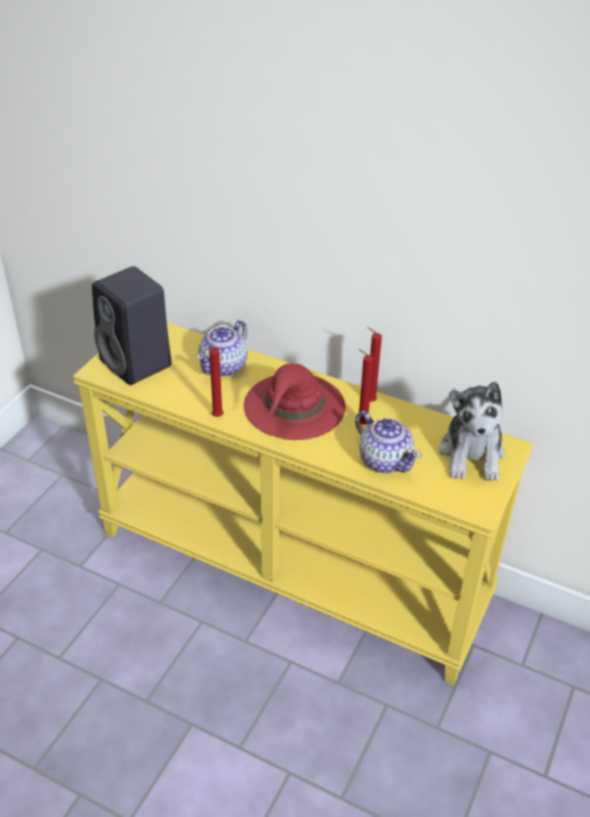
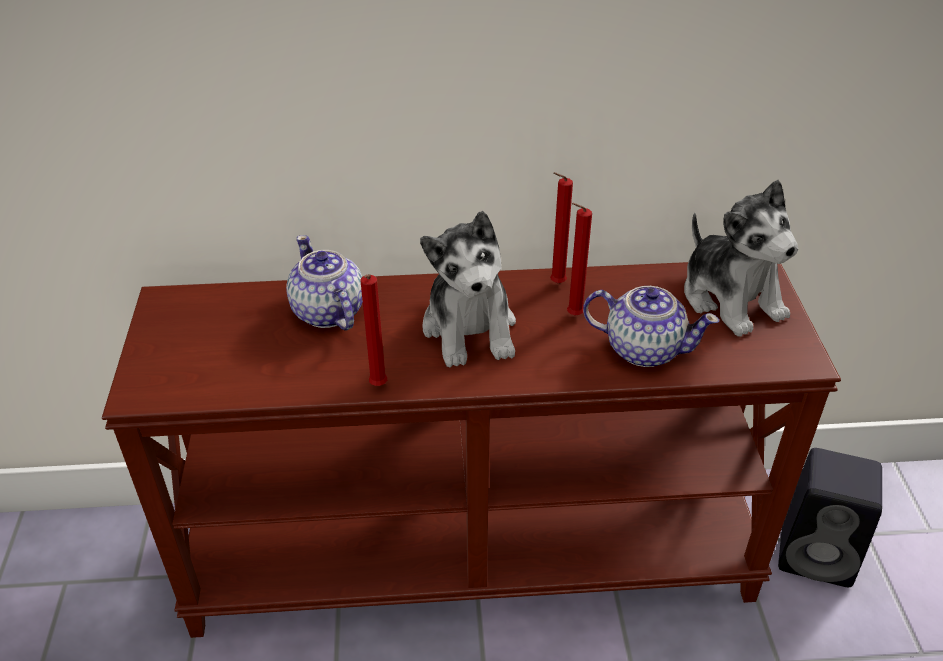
camera: 30 degrees left, 0 degrees up
(137, 364) = (196, 359): black speaker -> black speaker (818, 554)
(224, 366) = (328, 312): teapot -> teapot turned 150 degrees clockwise
(293, 566) = (473, 552): yellow console table -> brown console table
(294, 407) = (470, 328): red hat -> plush toy

